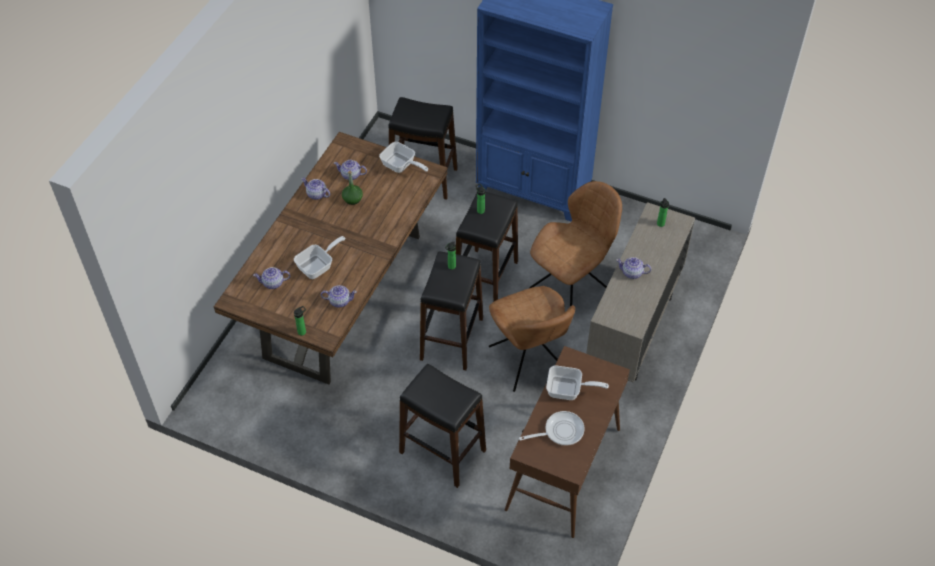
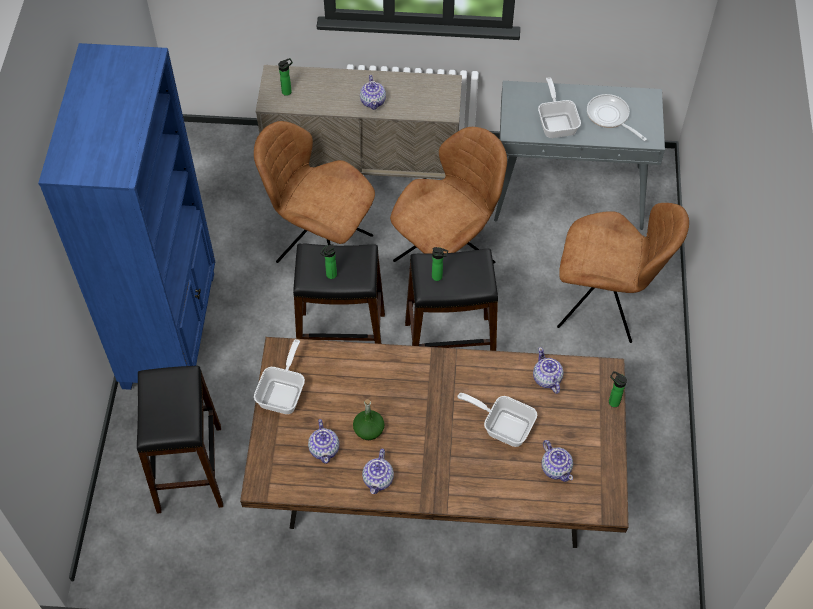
camera: 110 degrees left, 5 degrees up
(442, 451) = (604, 306): black stool -> brown chair
(563, 470) = (569, 193): brown console table -> grey console table

